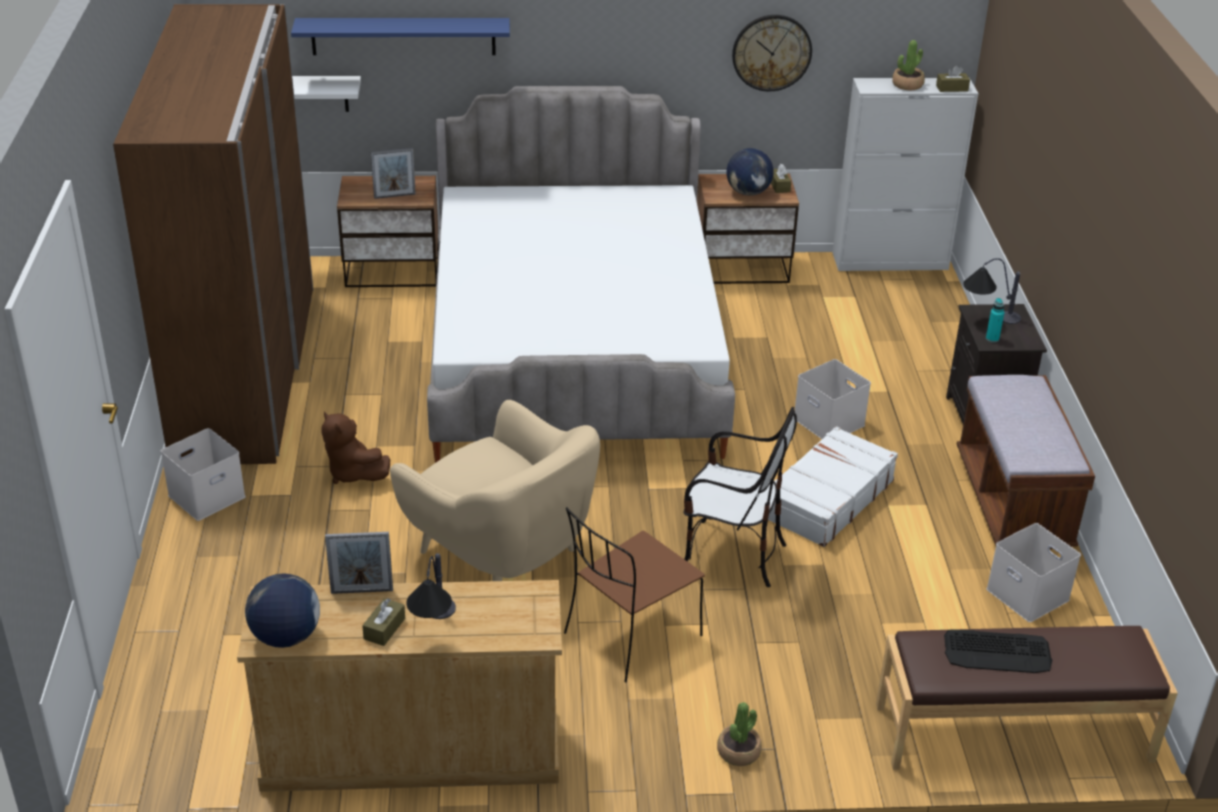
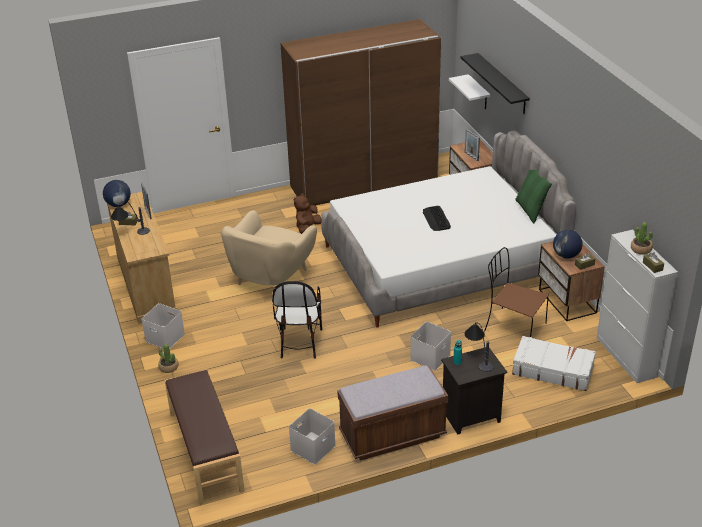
camera: 75 degrees right, 0 degrees up
(207, 495) = (275, 199): white storage box -> white storage box (166, 337)
(403, 36) = (502, 84): blue shelf -> black shelf
(609, 186) = (530, 210): none -> green pillow
(630, 636) = (230, 324): brown chair -> brown chair (513, 327)
(771, 52) = (606, 187): wall clock -> none
(826, 499) = (360, 366): white suitcase -> white suitcase (552, 370)
(997, 652) = (199, 401): keyboard -> keyboard (436, 219)

